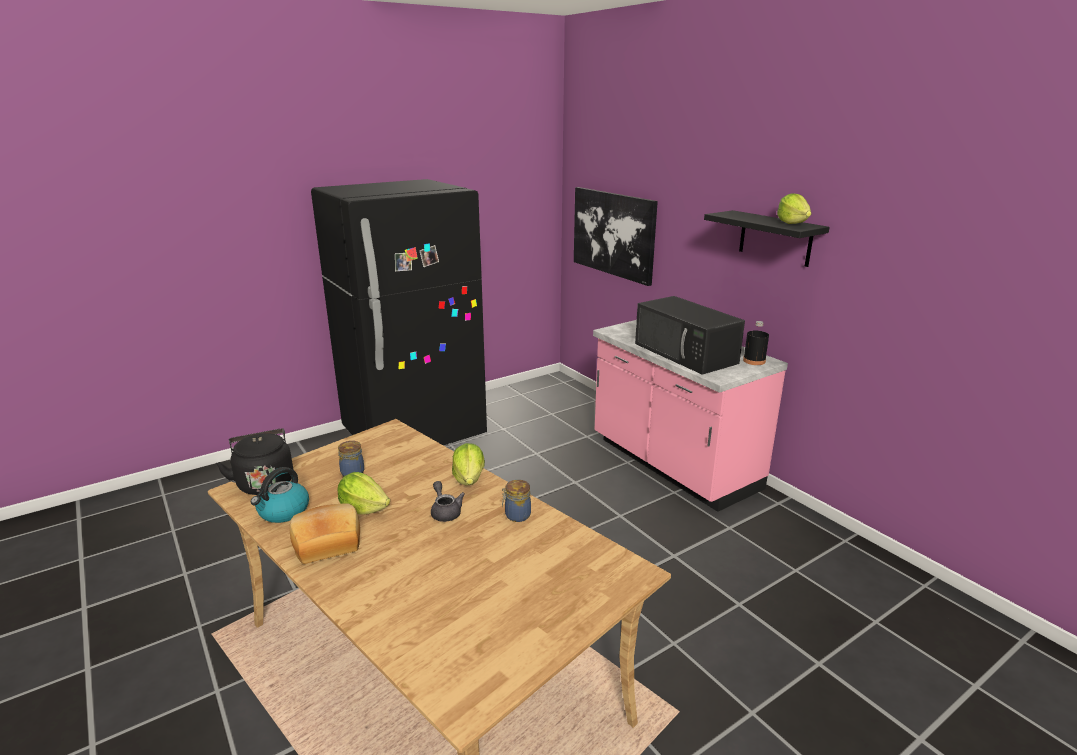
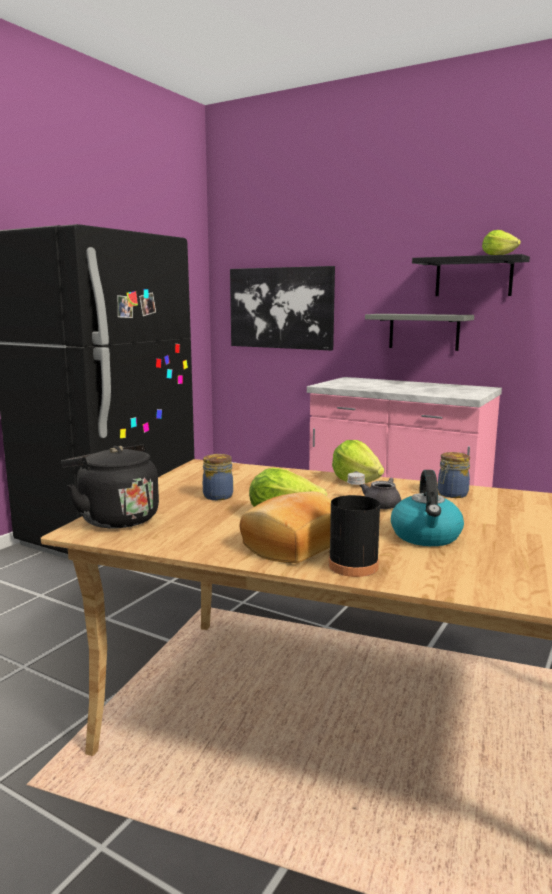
camera: 25 degrees left, 10 degrees down
(283, 512) = (186, 534): kettle -> kettle (426, 536)
(686, 353) = (416, 389): black microwave -> none
(727, 285) = (424, 331): none -> grey shelf
(754, 361) = (476, 388): black bottle -> black bottle (353, 566)

